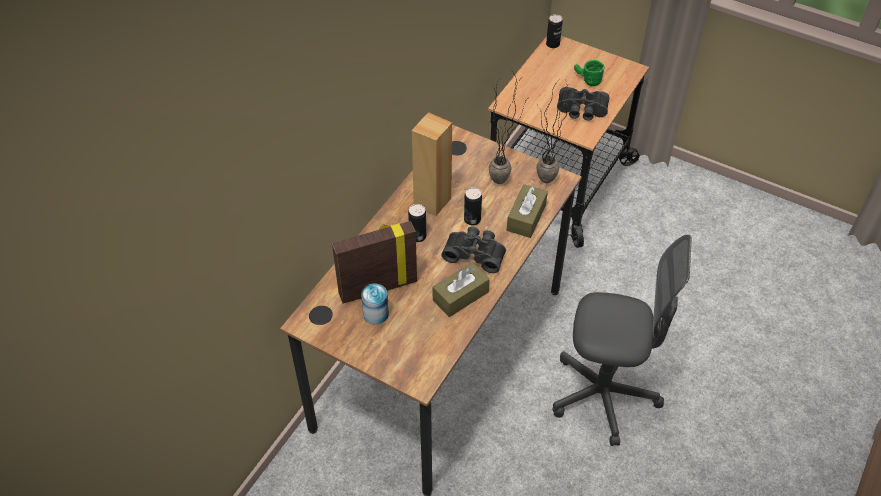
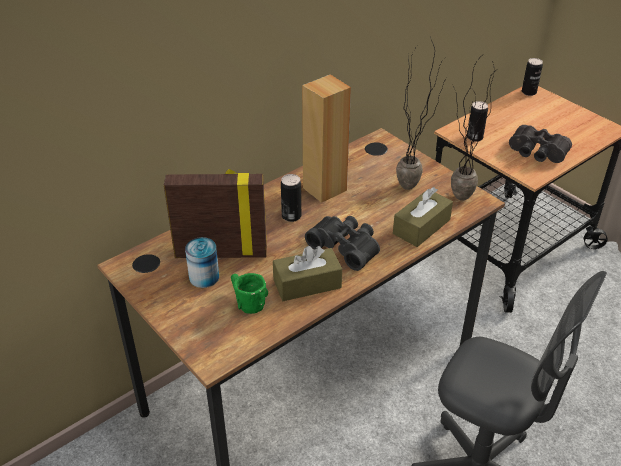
camera: 20 degrees right, 10 degrees down
(472, 219) = (359, 215): can -> can (474, 137)
(586, 80) = (553, 128): green mug -> green mug (245, 301)

